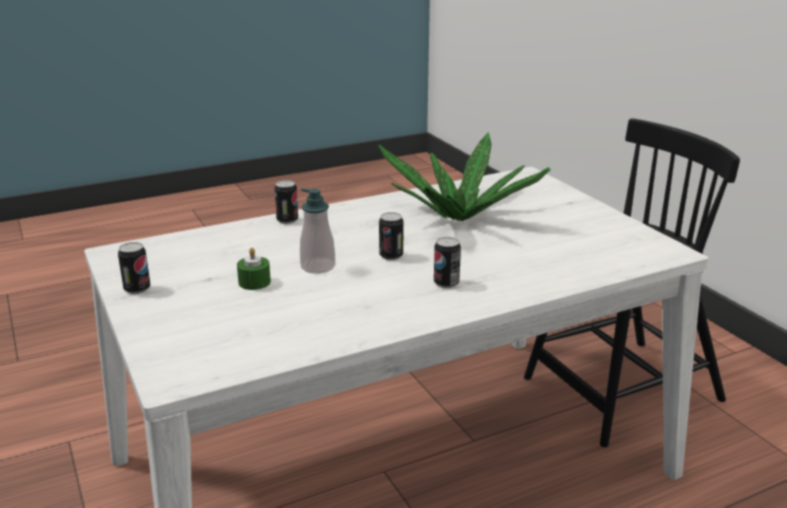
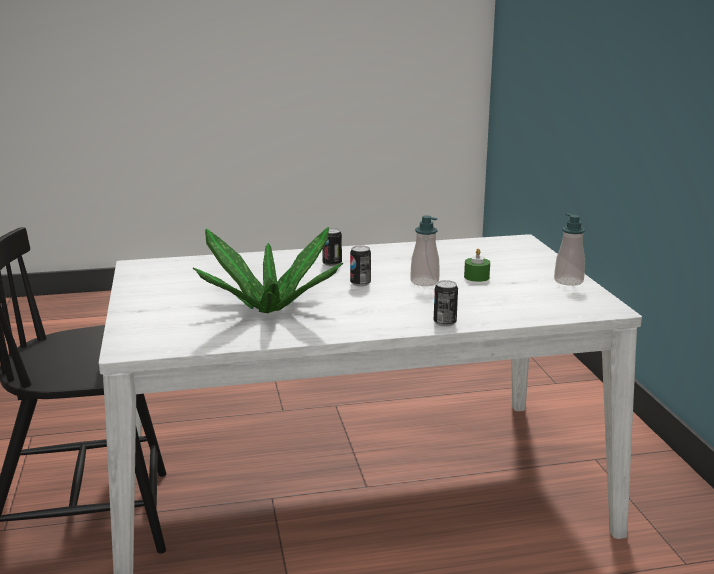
camera: 165 degrees left, 5 degrees down
(137, 289) = (568, 281): can -> soap dispenser

